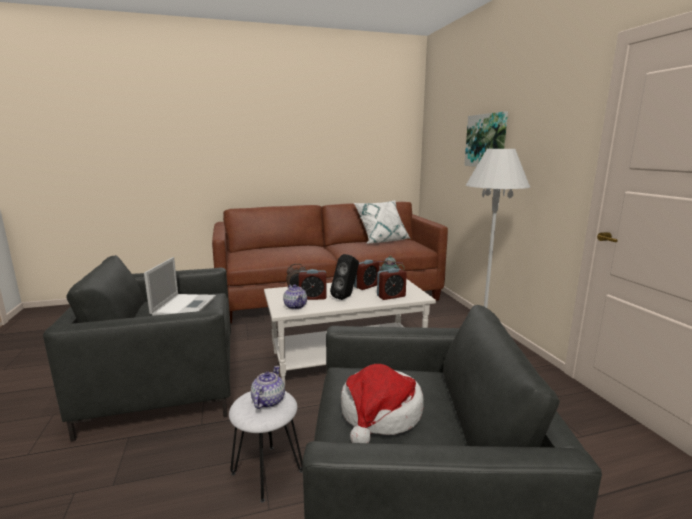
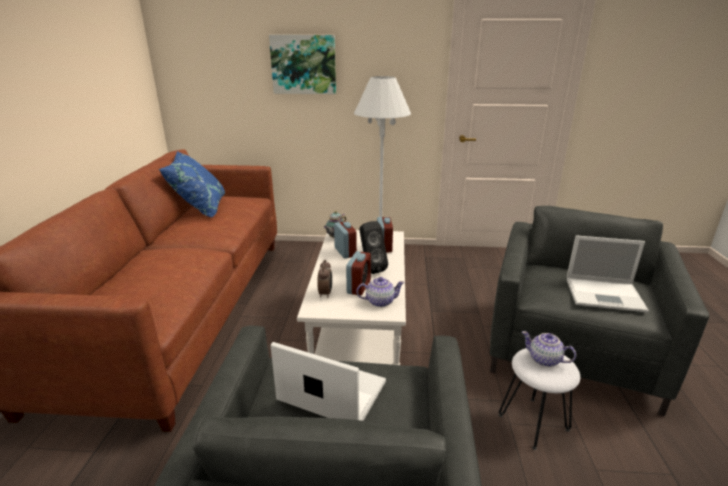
camera: 70 degrees left, 10 degrees up
(380, 414) = (605, 294): hat -> laptop
(382, 241) = (200, 208): white pillow -> blue pillow

